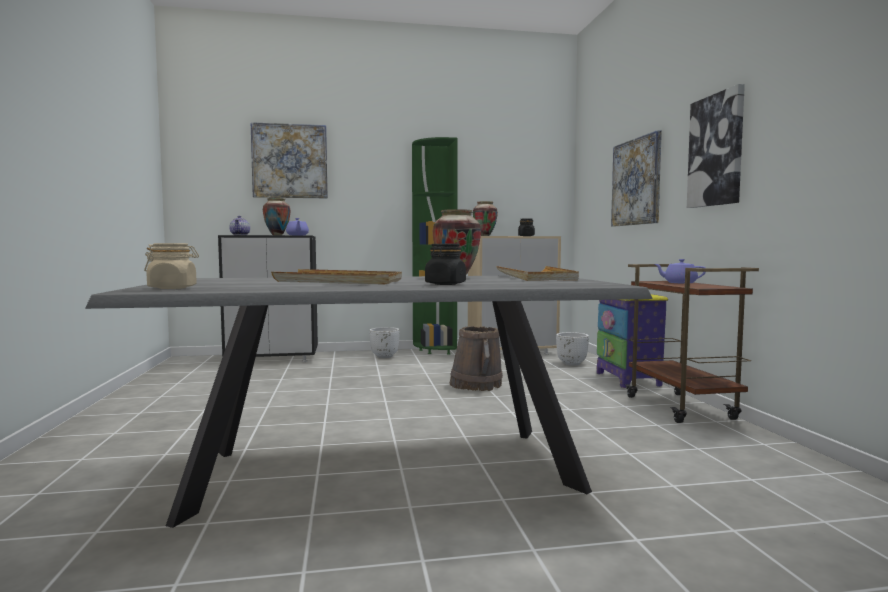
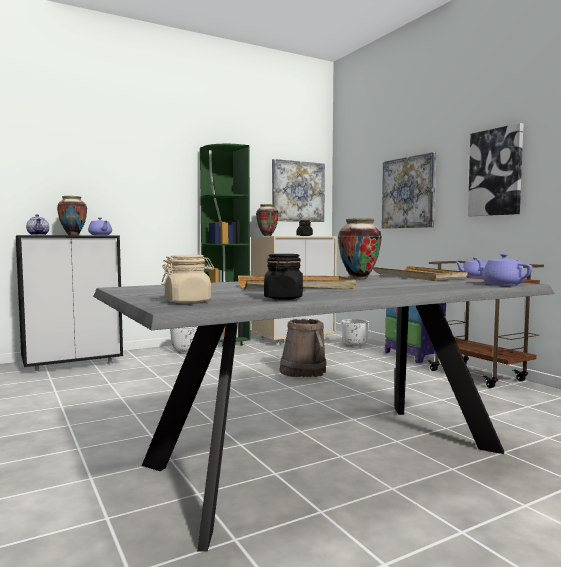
camera: 20 degrees left, 0 degrees up
(290, 161) = (79, 158): picture -> picture (298, 191)
(445, 284) = (398, 287): black jar -> black jar (284, 298)
(582, 285) = (501, 284): none -> purple teapot

